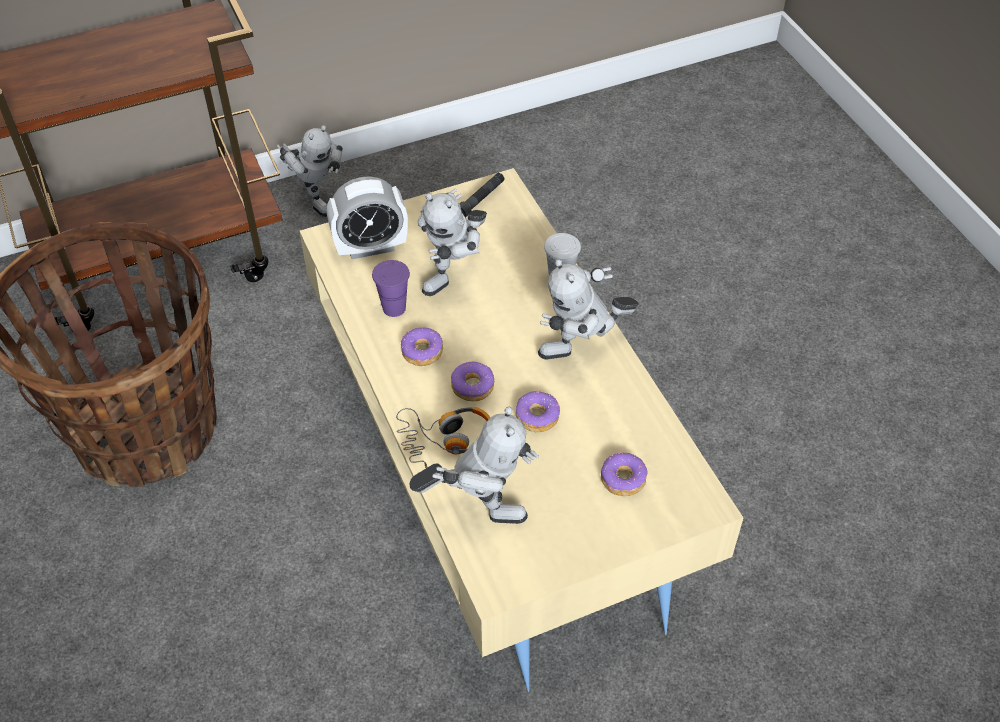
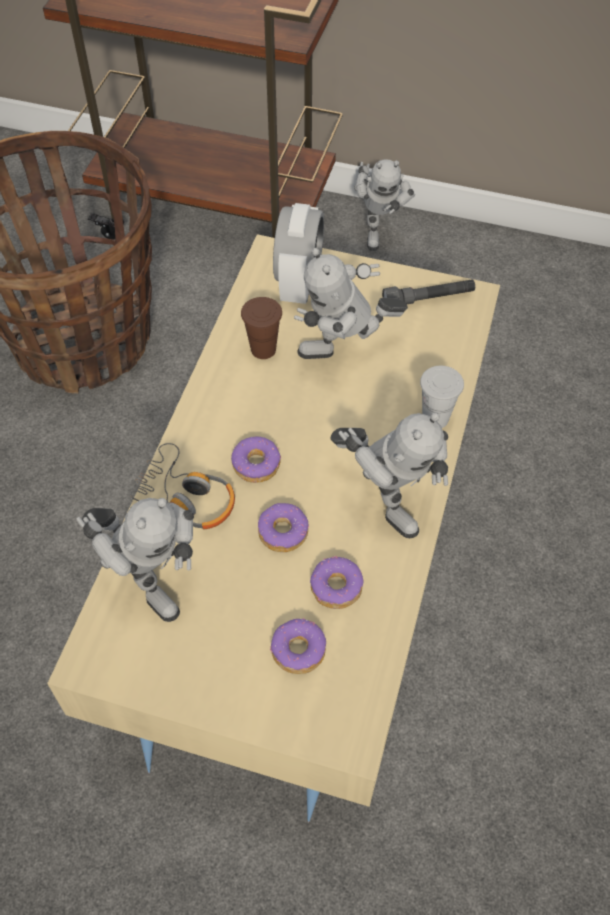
camera: 40 degrees right, 5 degrees up
(370, 247) = (299, 283): alarm clock -> alarm clock turned 105 degrees counterclockwise
(394, 308) = (263, 349): purple cup -> brown cup
(422, 352) = (246, 404): donut -> donut (336, 587)
(582, 352) = (386, 500): toy robot -> toy robot turned 150 degrees counterclockwise

